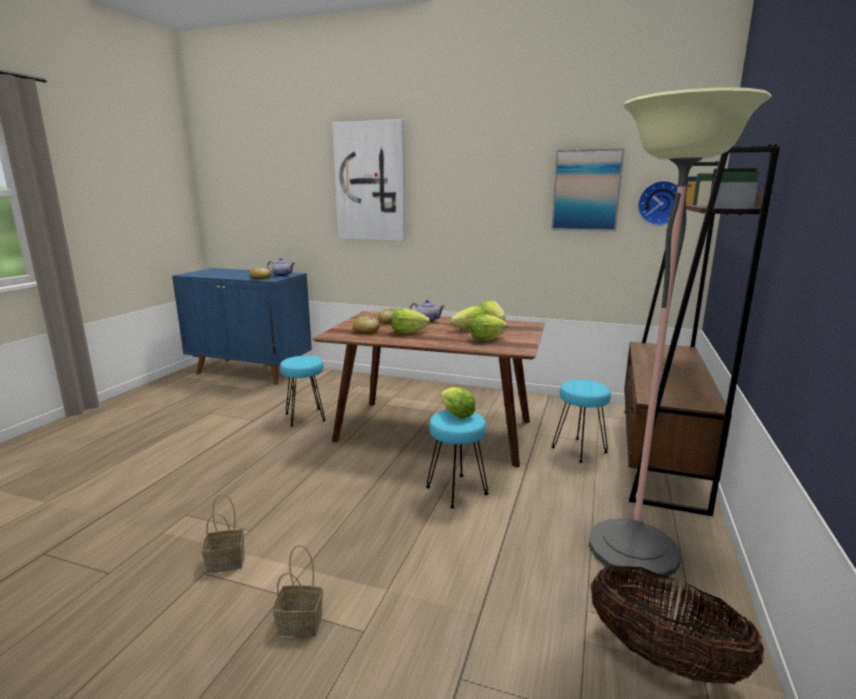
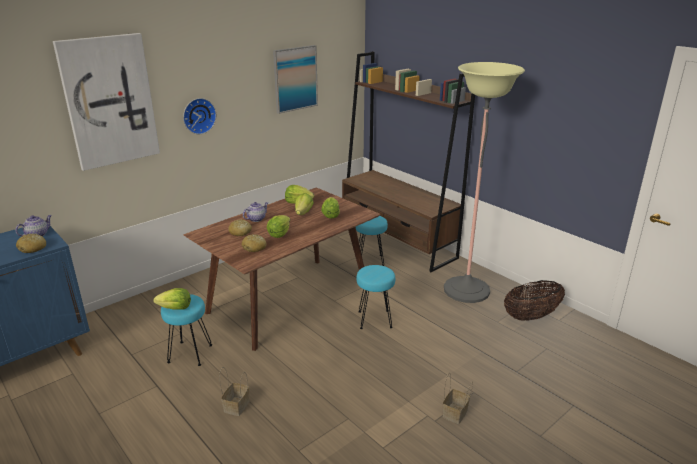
camera: 60 degrees left, 10 degrees up
(227, 561) = (377, 434): basket -> basket (236, 405)
(456, 414) = (371, 271): lettuce -> lettuce (175, 308)
(660, 203) = (337, 80): wall clock -> wall clock (198, 115)

